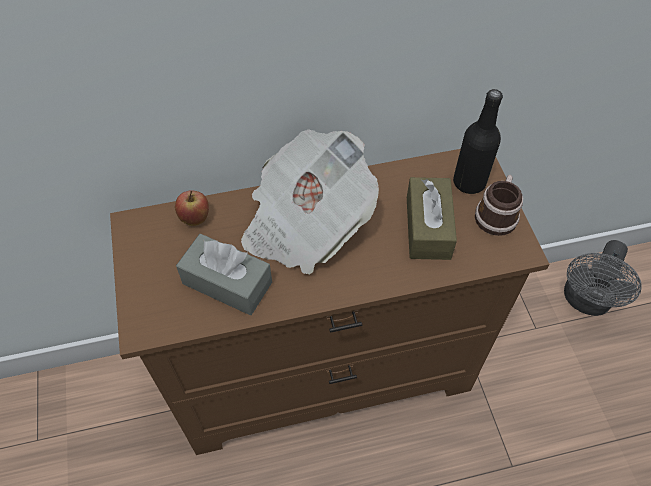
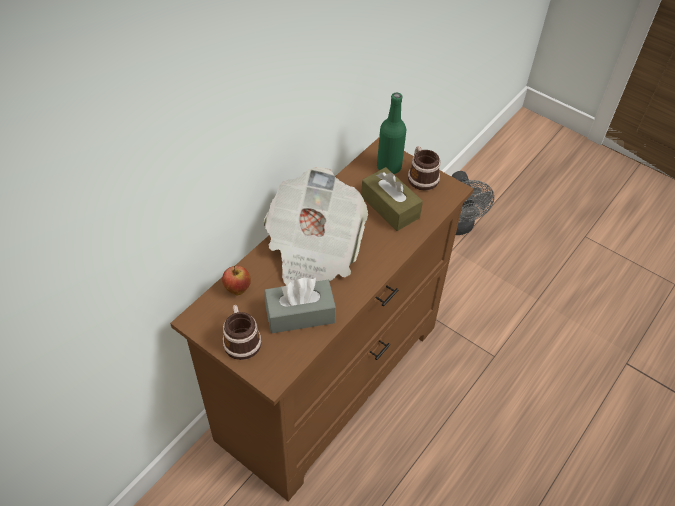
camera: 40 degrees left, 5 degrees down
(151, 271) = (241, 339): none -> mug
(469, 182) = (389, 167): black bottle -> green bottle

